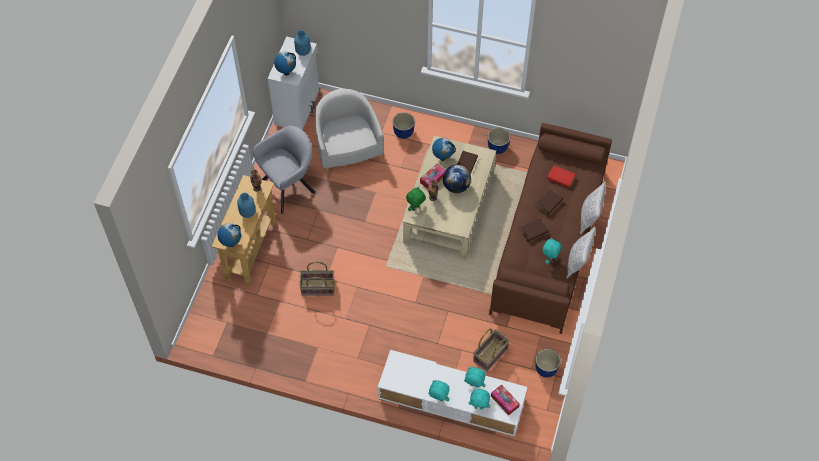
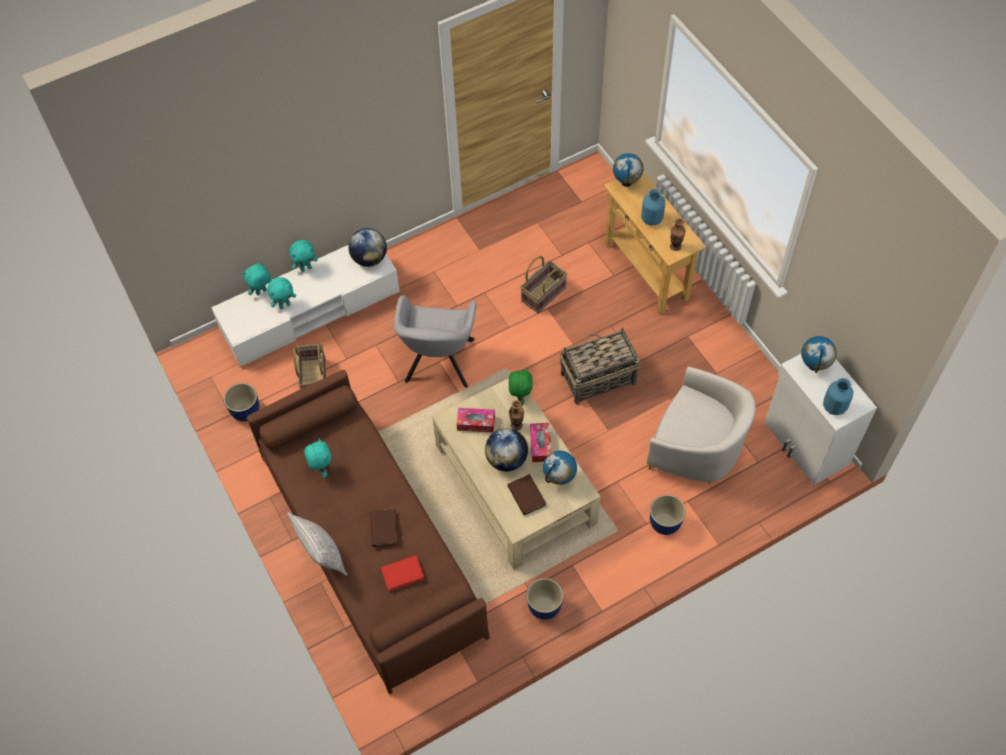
camera: 135 degrees right, 0 degrees up
(289, 186) = (695, 357): grey armchair -> grey armchair (438, 364)
(348, 220) = (597, 378): none -> basket
(397, 371) = (369, 259): none -> globe
(504, 401) = (242, 316): tissue box -> tissue box (476, 423)
(533, 231) = (368, 480): brown book -> none
(577, 262) = (288, 491): pillow -> none

